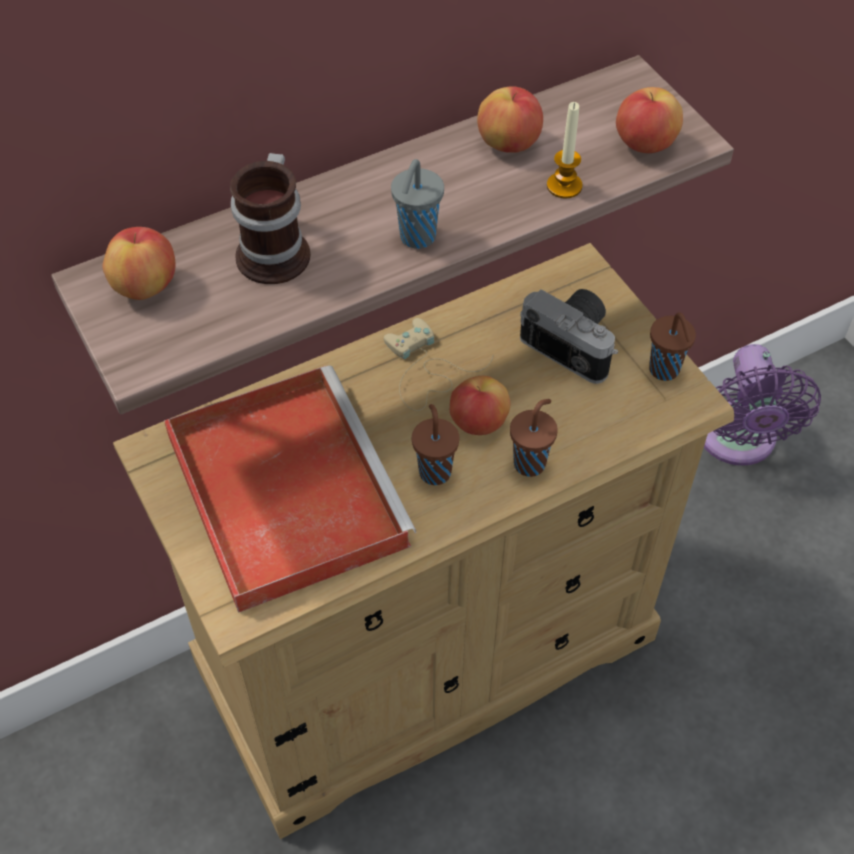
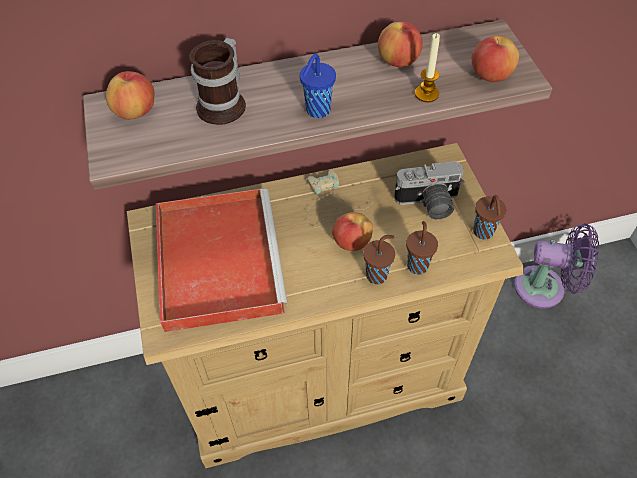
camera: 15 degrees right, 0 degrees up
(416, 238) = (317, 111): grey cup -> blue cup
(434, 470) = (314, 267): brown cup -> brown cup (417, 264)
(574, 344) = (428, 204): camera -> camera turned 120 degrees clockwise
(738, 441) = (545, 288): purple fan -> purple fan turned 90 degrees counterclockwise

